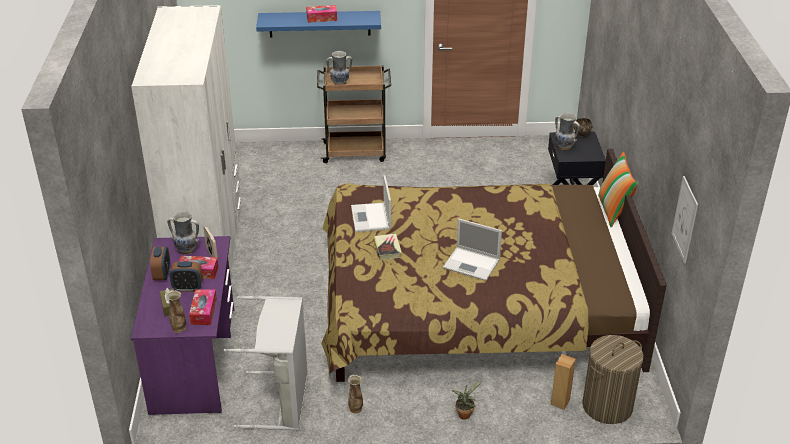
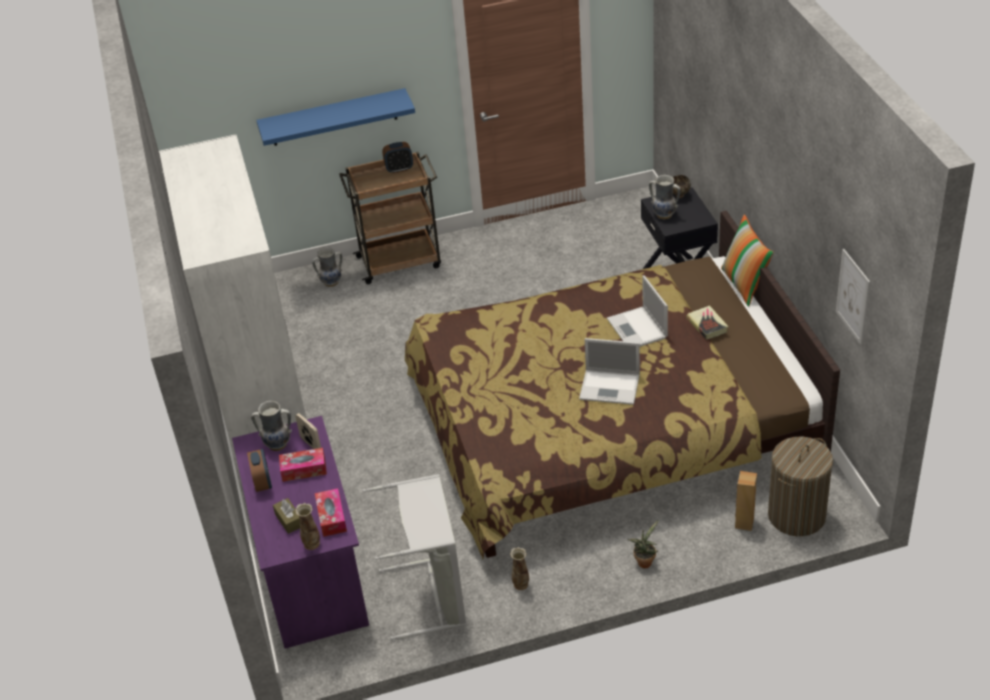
camera: 10 degrees left, 5 degrees up
(188, 288) = (300, 492): alarm clock -> alarm clock (399, 169)
(321, 18) = (338, 112): tissue box -> none
(340, 83) = (373, 186): vase -> vase (331, 283)
(371, 218) = (473, 354): laptop -> laptop (637, 329)
(387, 249) = (507, 389): book -> book (707, 325)

